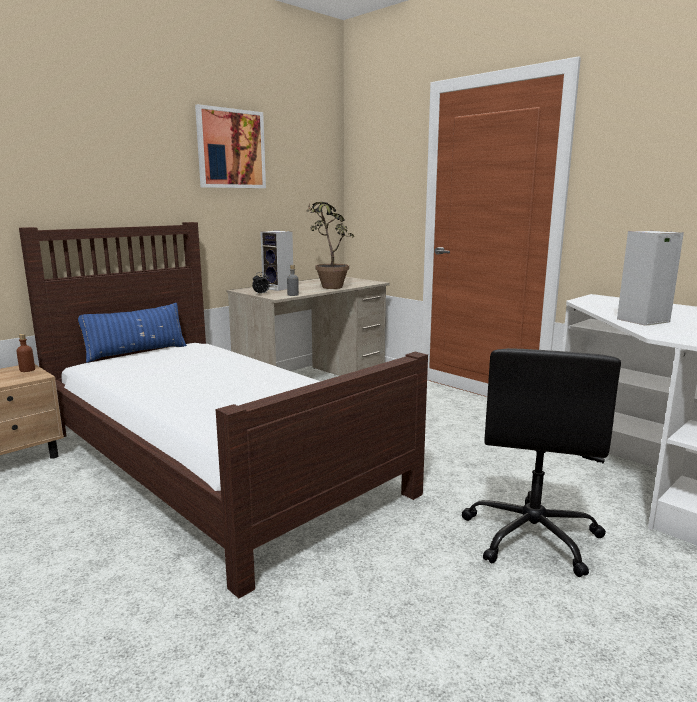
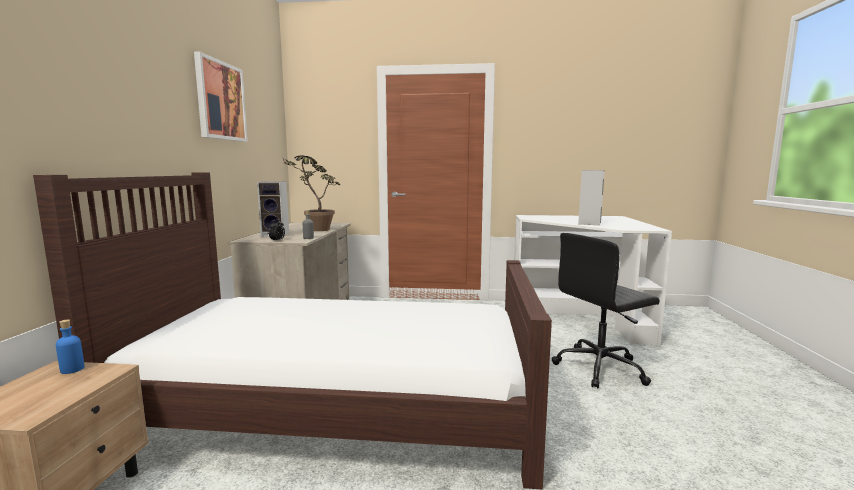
camera: 40 degrees left, 5 degrees down
(27, 370) = (72, 369): brown bottle -> blue bottle
(136, 352) = (177, 320): blue pillow -> none
(532, 536) = (601, 368): black office chair -> black office chair turned 90 degrees clockwise

